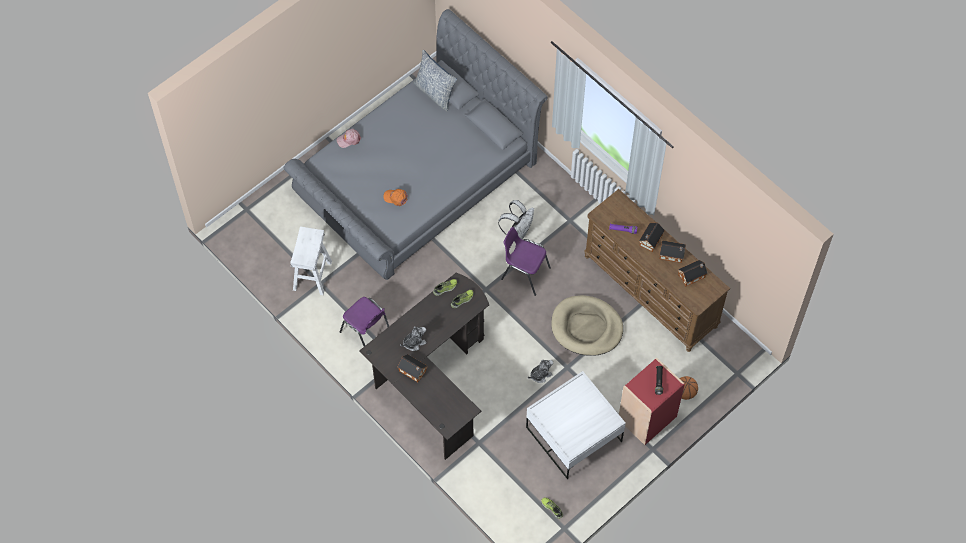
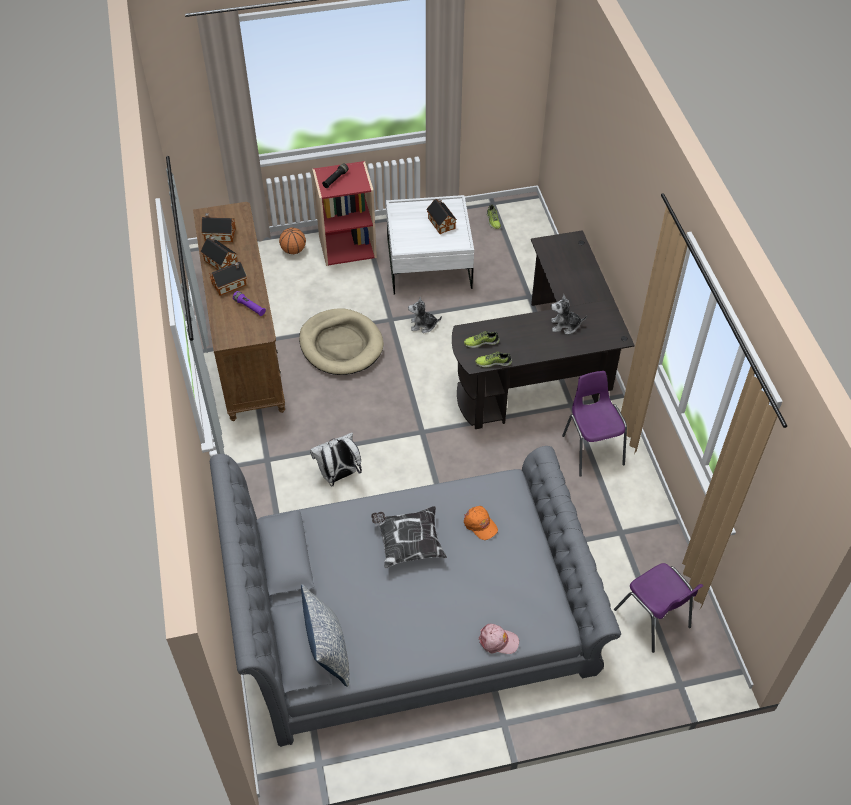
camera: 150 degrees left, 10 degrees down
(312, 275) = (627, 547): white stool -> none
(413, 371) = (583, 299): toy house -> toy house (441, 222)
(430, 167) = (408, 543): none -> pillow
(524, 273) = (365, 428): purple chair -> purple chair (653, 619)

